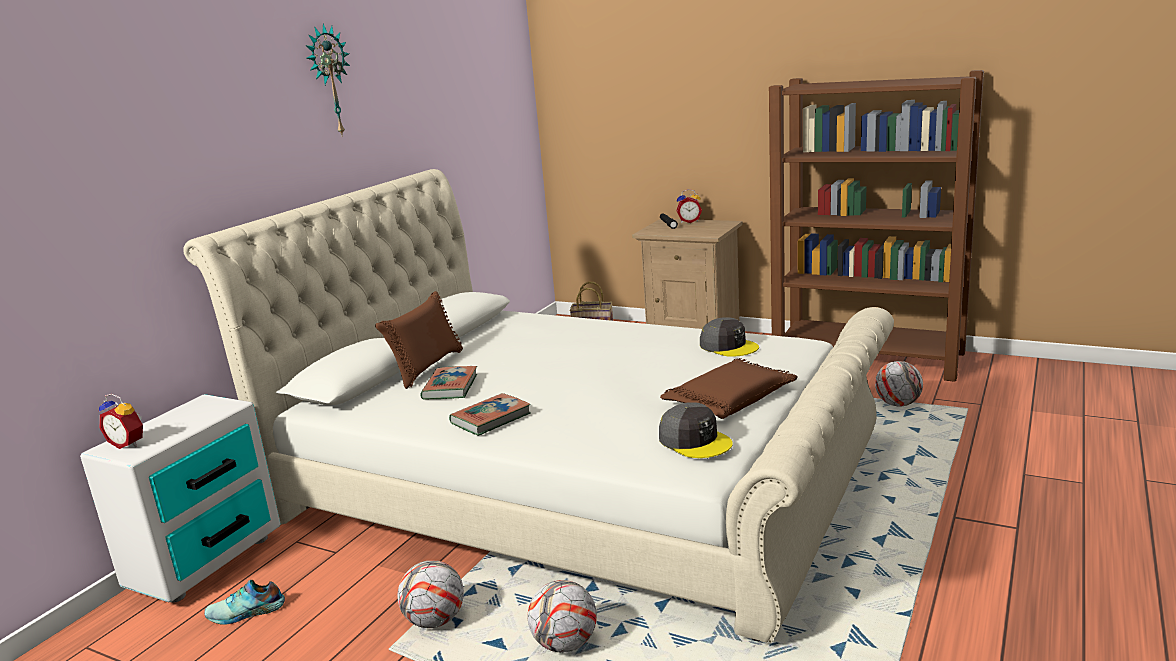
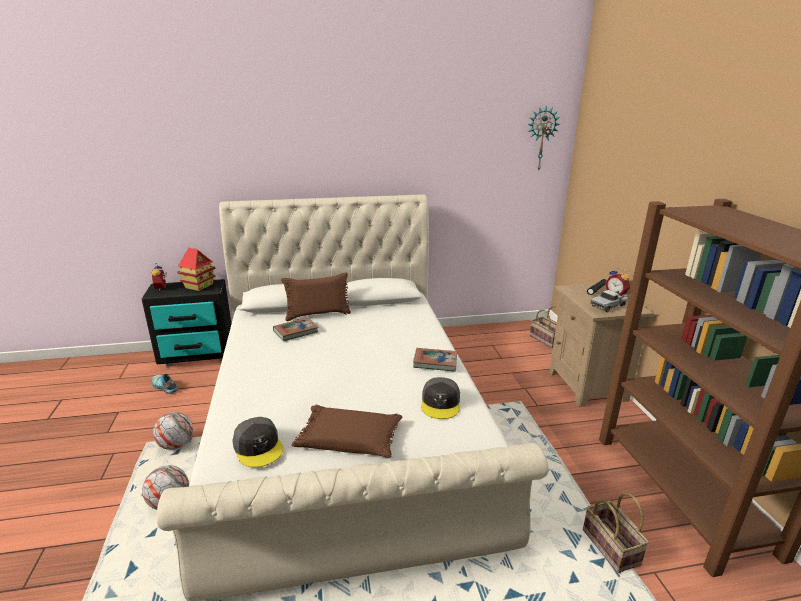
camera: 50 degrees right, 5 degrees up
(191, 413) = (199, 286): none -> toy house
(209, 564) = (197, 357): white nightstand -> black nightstand
(329, 81) = (348, 126): wall clock -> wall clock (541, 138)
(491, 419) = (259, 360): book -> book (435, 362)
(695, 441) = (258, 447): grey cap -> grey cap turned 45 degrees counterclockwise
(705, 228) = (609, 305): none -> toy truck
(898, 404) = (612, 548): football -> basket

